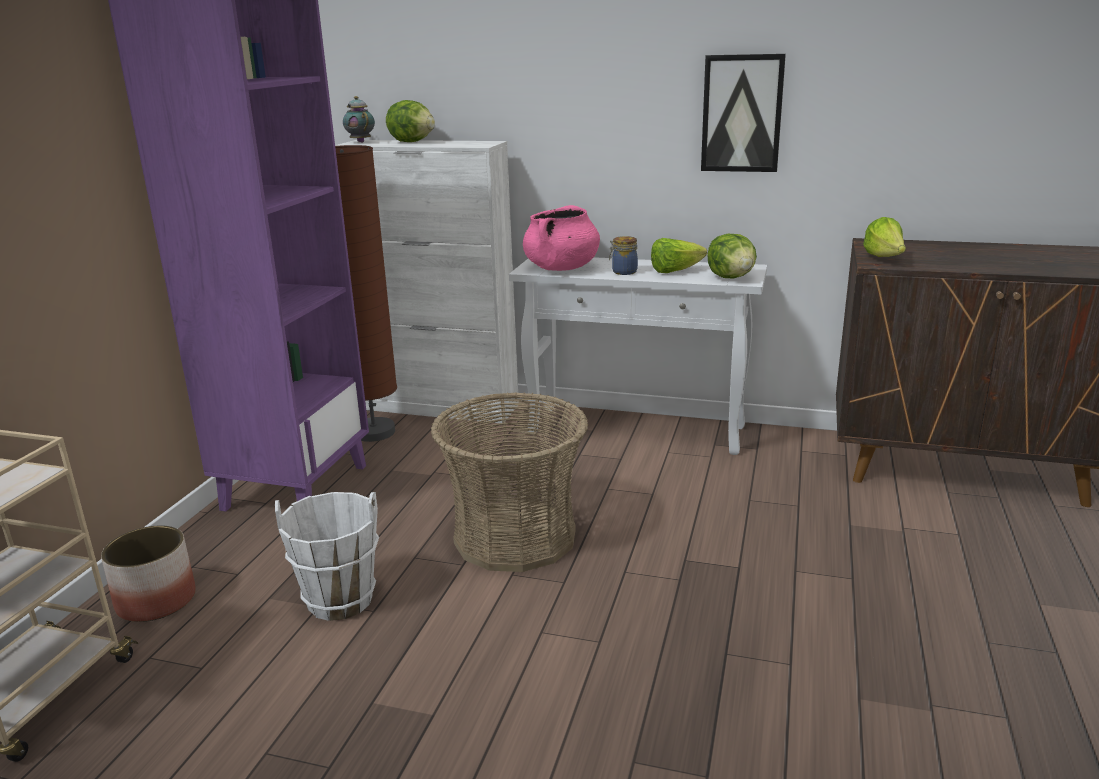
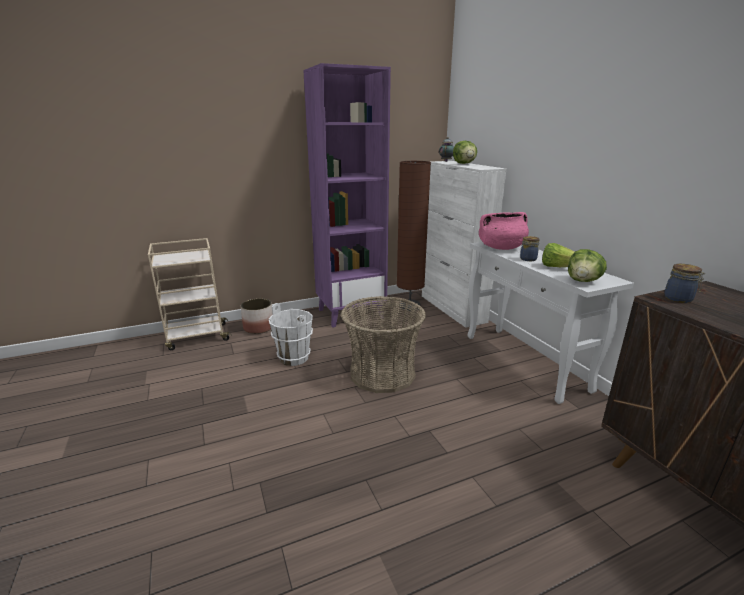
camera: 50 degrees right, 0 degrees up
(742, 113) = (640, 164): picture -> none
(885, 259) = (679, 299): lettuce -> jar

